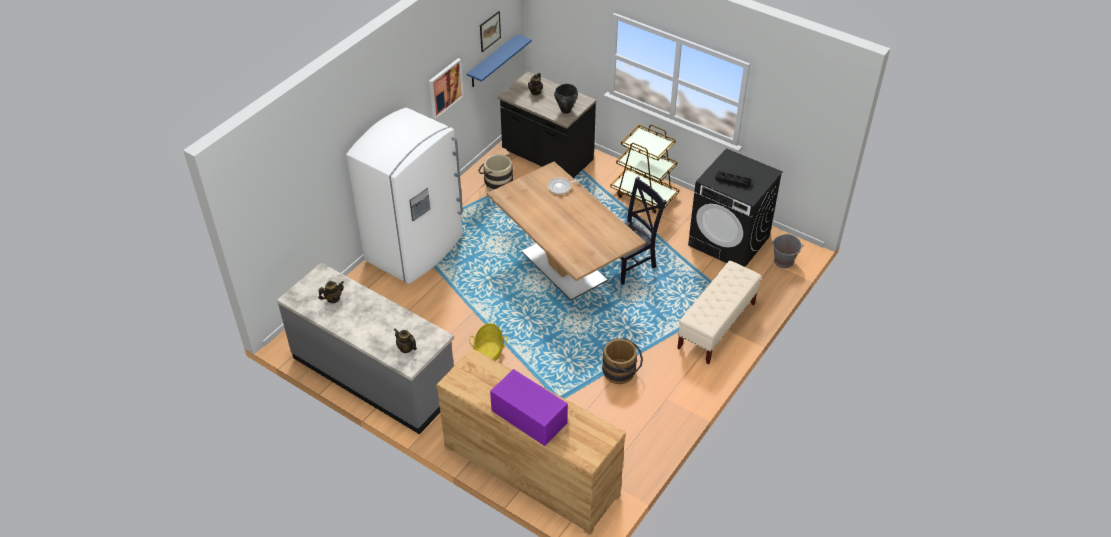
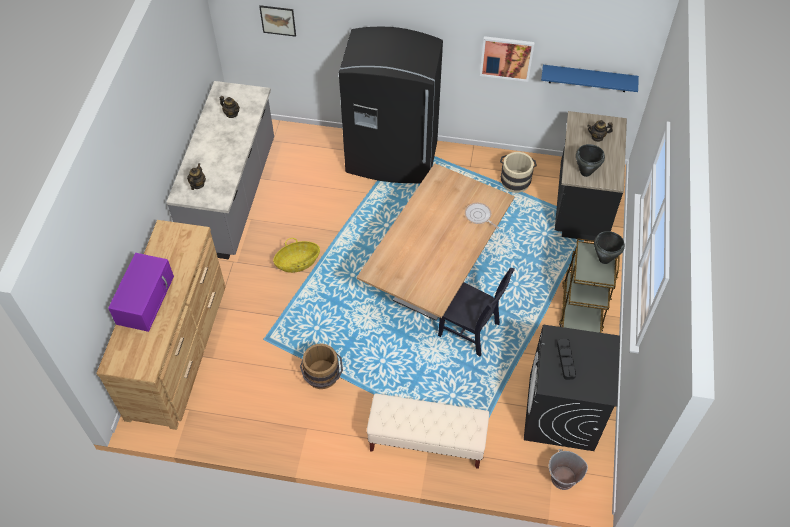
camera: 65 degrees right, 10 degrees up
(416, 249) = (391, 159): white fridge -> black fridge
(489, 31) = (593, 46): picture -> picture (278, 20)
(646, 137) = (604, 259): none -> black cooking pot

